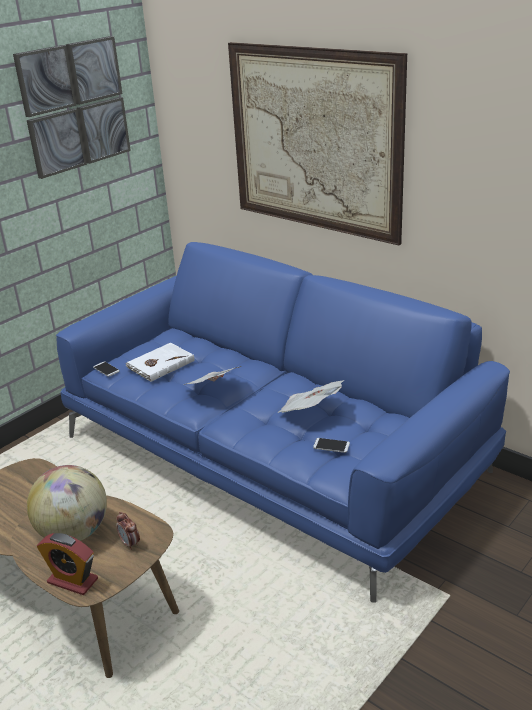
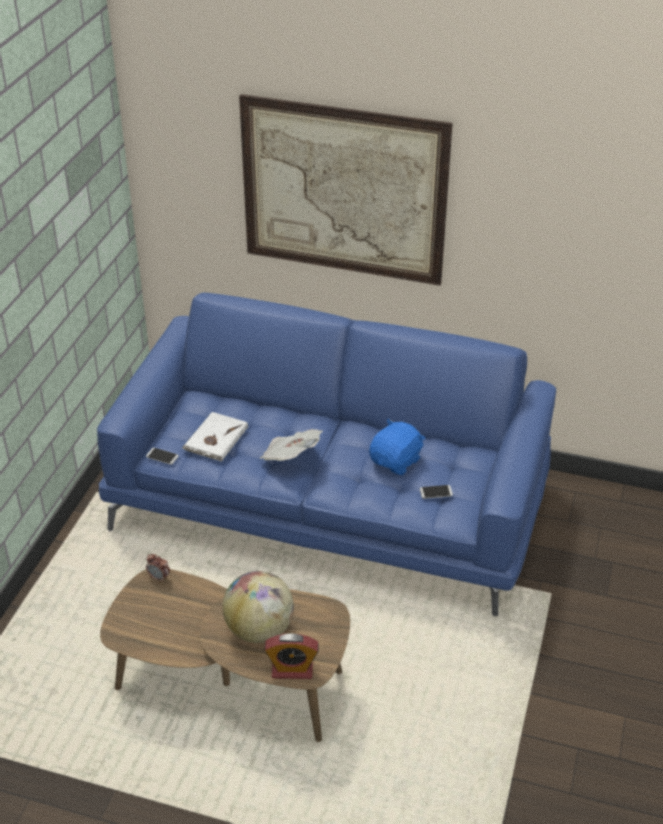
camera: 25 degrees left, 10 degrees up
(75, 106) = (74, 178): picture -> none
(130, 543) = (316, 625): alarm clock -> alarm clock (159, 577)
(310, 411) = (396, 461): newspaper -> blue plush toy

